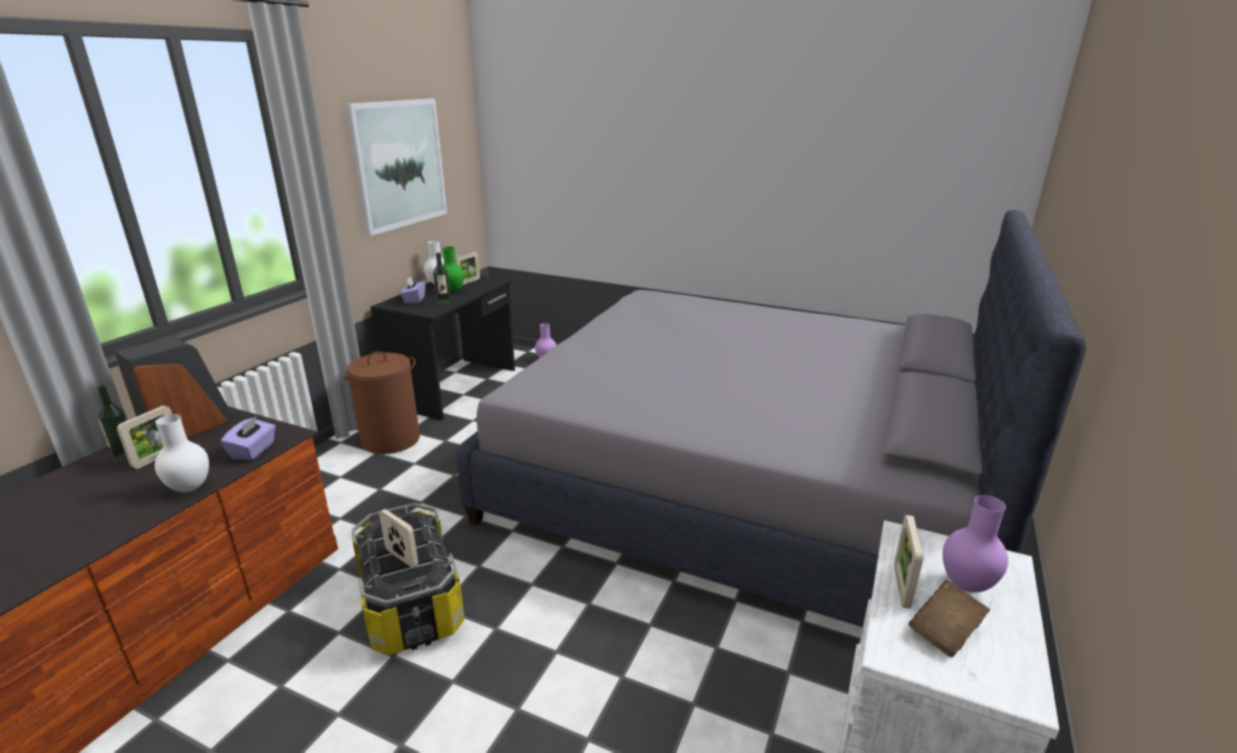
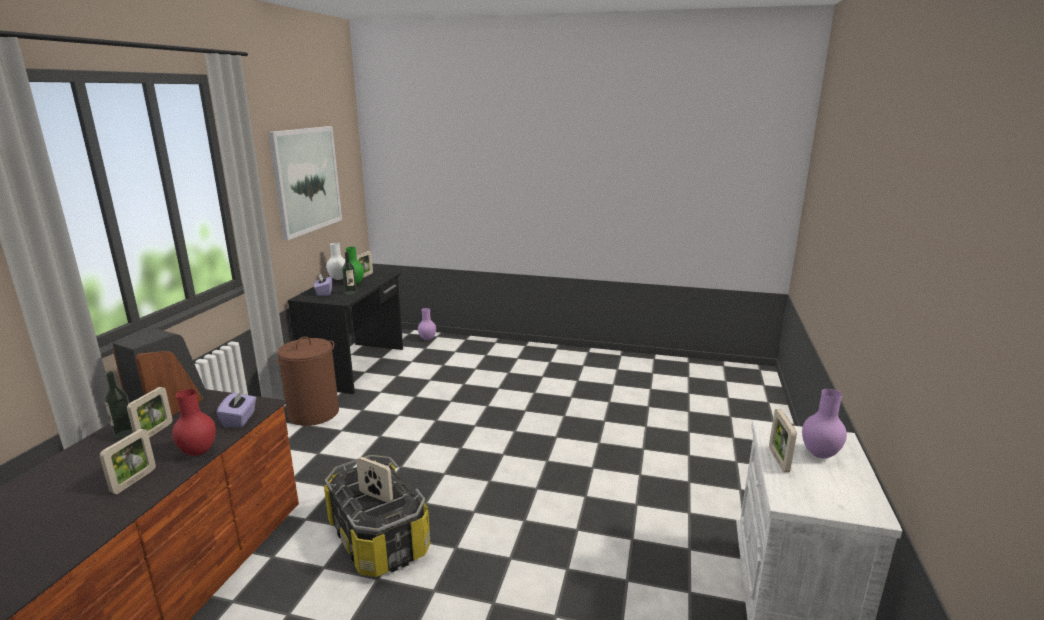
camera: 10 degrees left, 5 degrees down
(105, 517) = (134, 481): none -> picture frame
(190, 488) = (199, 453): white vase -> red vase
(743, 477) = (615, 416): grey bed -> none
(945, 631) = (815, 483): brown book -> none

